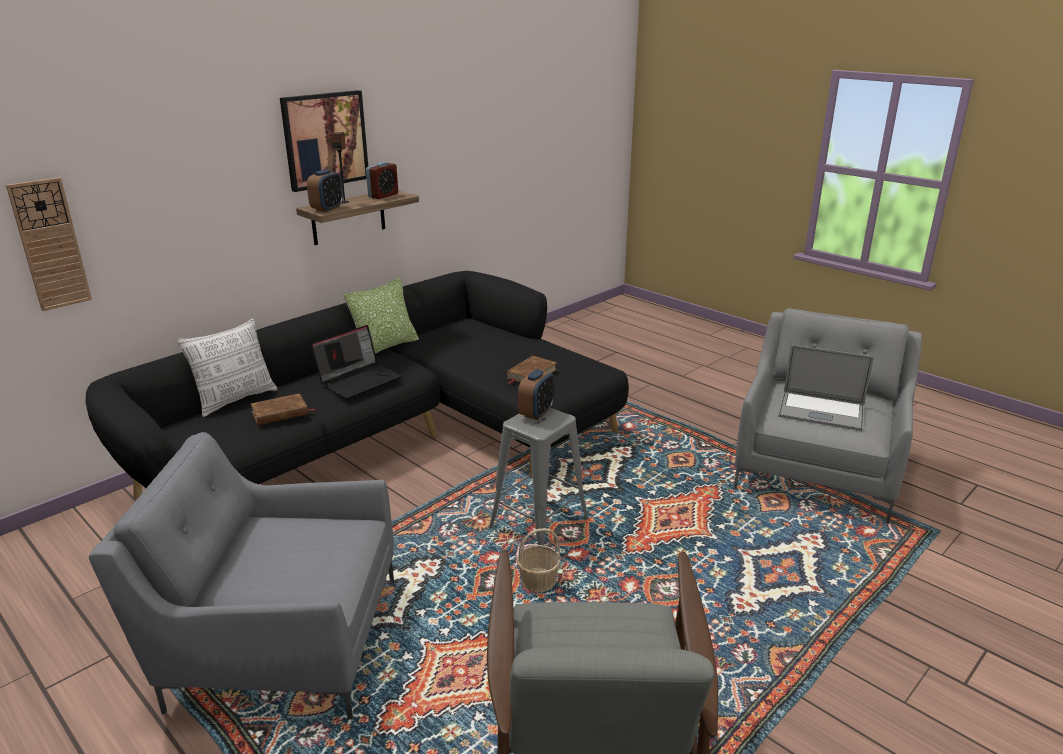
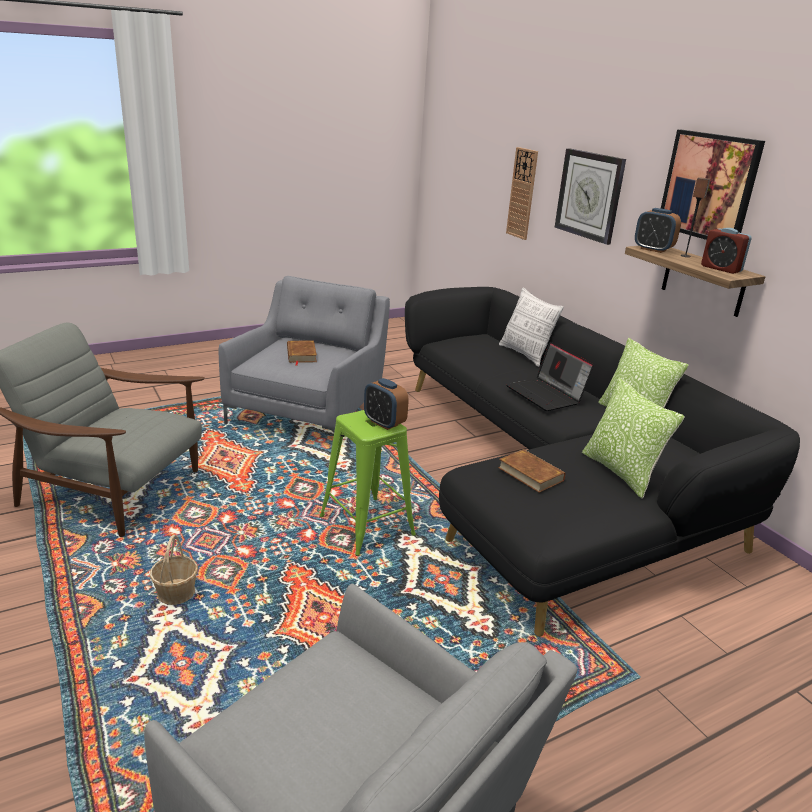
camera: 105 degrees right, 0 degrees up
(185, 198) = (589, 195): none -> wall clock
(280, 413) = (491, 364): brown book -> brown book (301, 355)
(502, 345) = (621, 472): none -> pillow
(538, 524) = (366, 525): grey stool -> green stool
(538, 581) = (289, 507): basket -> basket (176, 593)
(821, 411) = (329, 716): laptop -> none

